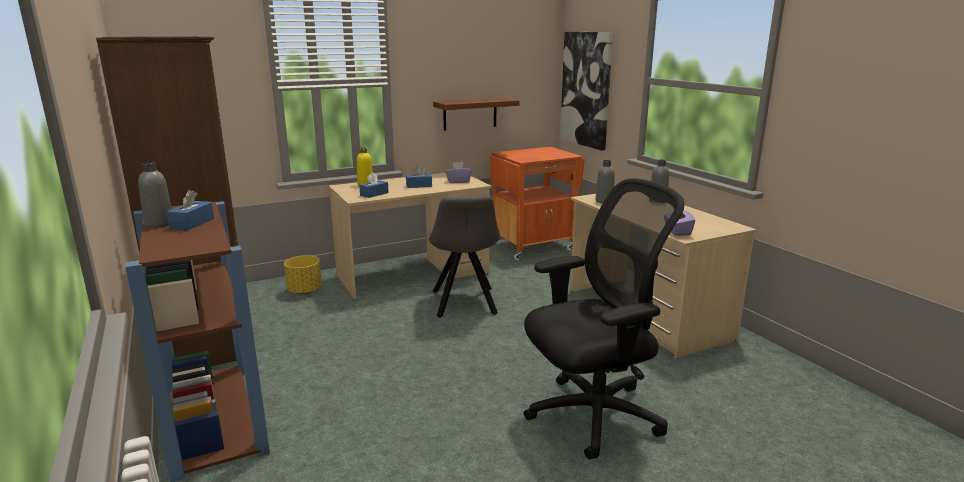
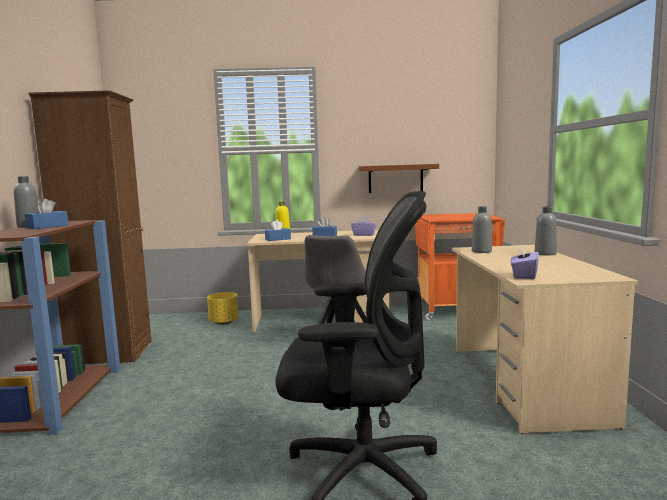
camera: 25 degrees right, 10 degrees down
(586, 89) = (511, 152): picture -> none

